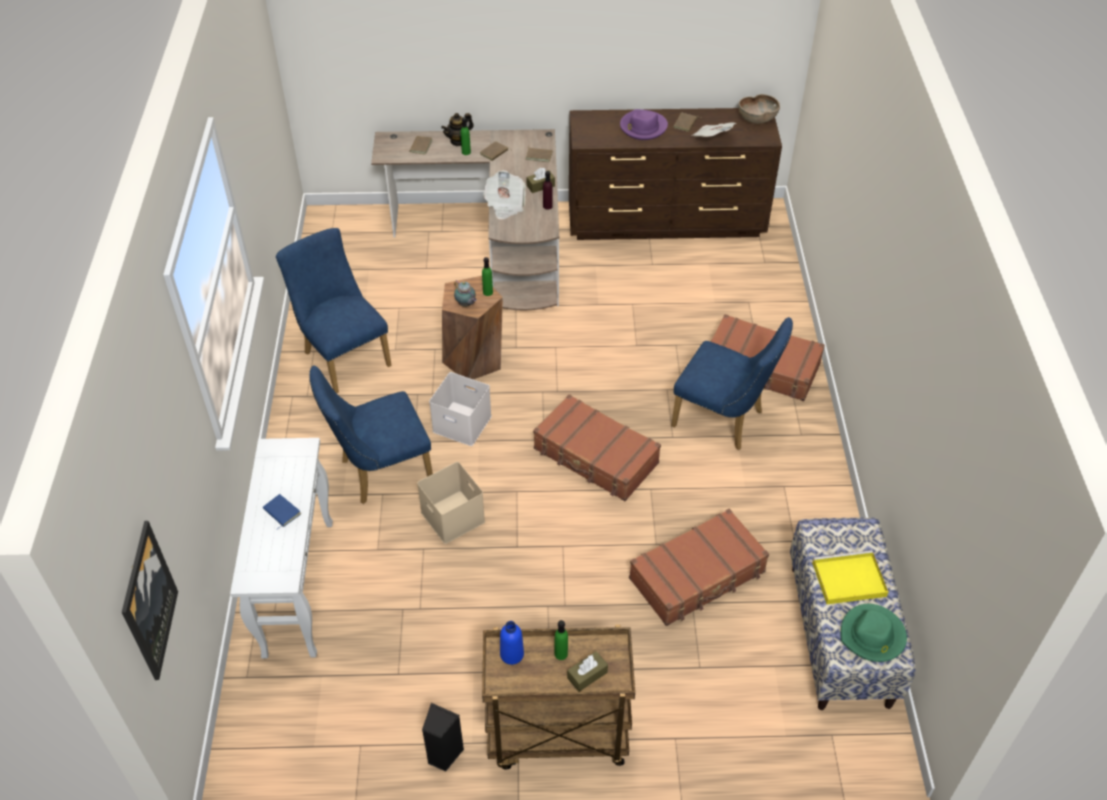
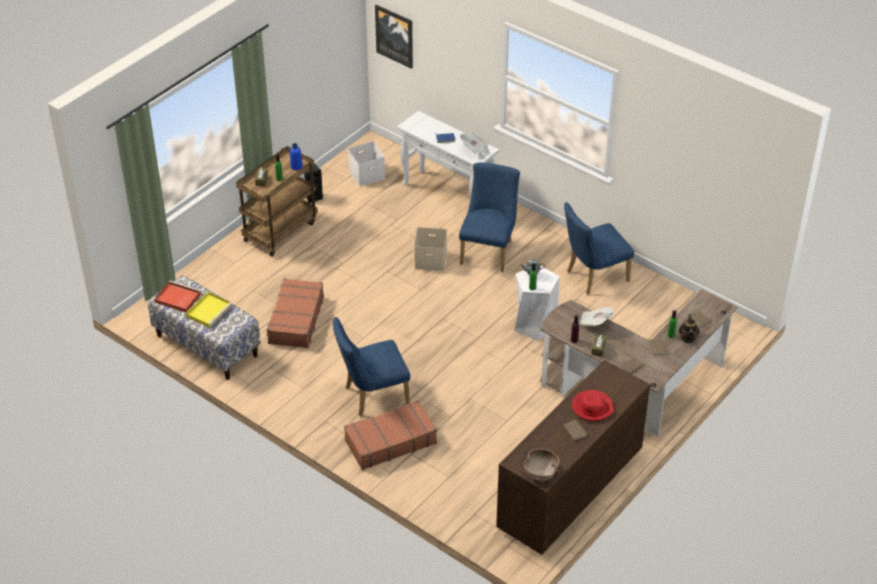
camera: 130 degrees right, 5 degrees down
(343, 356) = (593, 277): blue chair -> blue chair turned 150 degrees clockwise
(460, 424) = (489, 294): white storage box -> white storage box (367, 174)
(473, 359) = (534, 325): brown stool -> white stool
(595, 457) = (408, 330): brown suitcase -> none
(643, 127) = (592, 407): purple hat -> red hat
(712, 139) = (543, 433): newspaper -> newspaper (475, 150)
(872, 635) = (177, 298): green hat -> red tray

